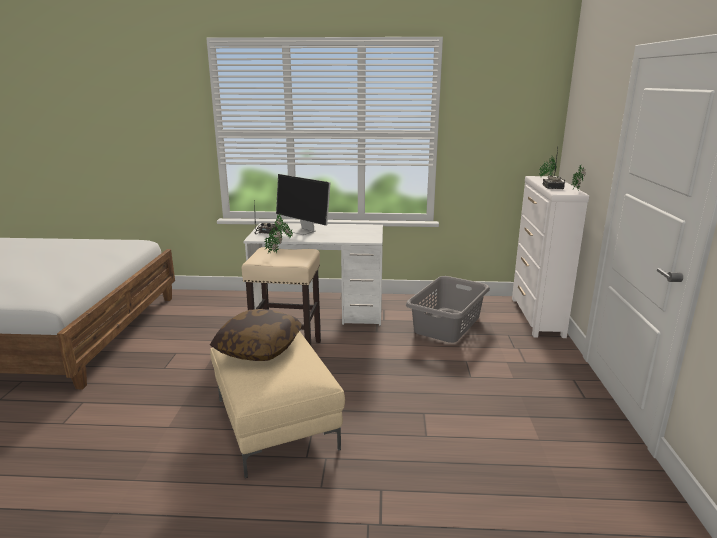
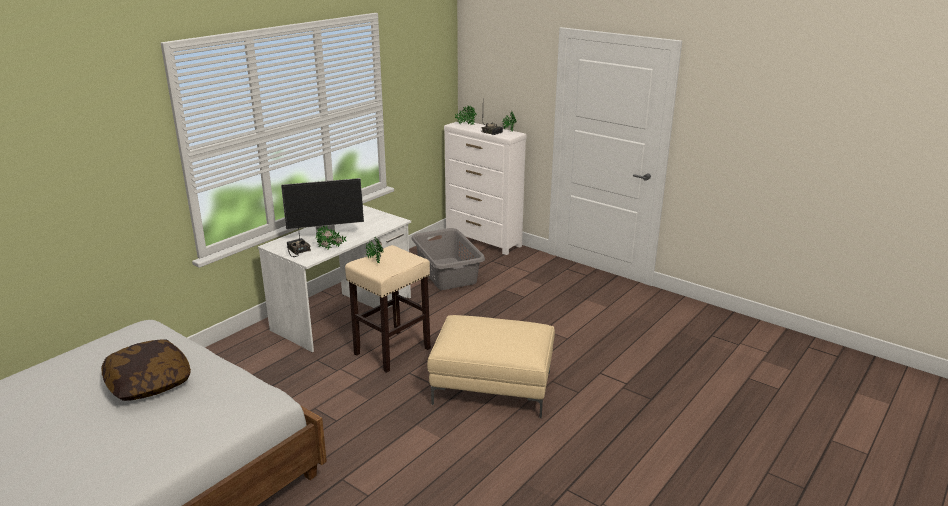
camera: 55 degrees left, 5 degrees up
(258, 348) = (475, 333): pillow -> pillow (148, 382)

